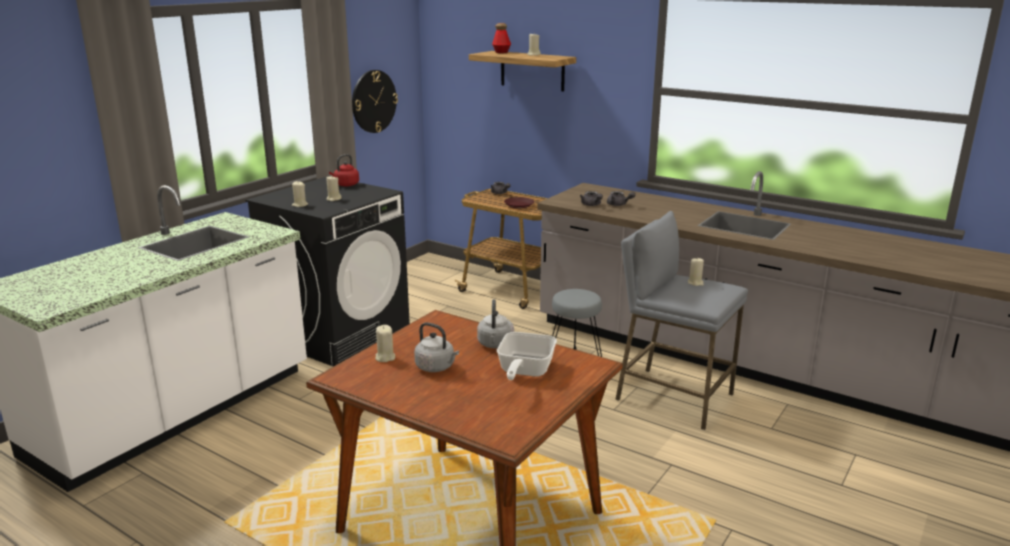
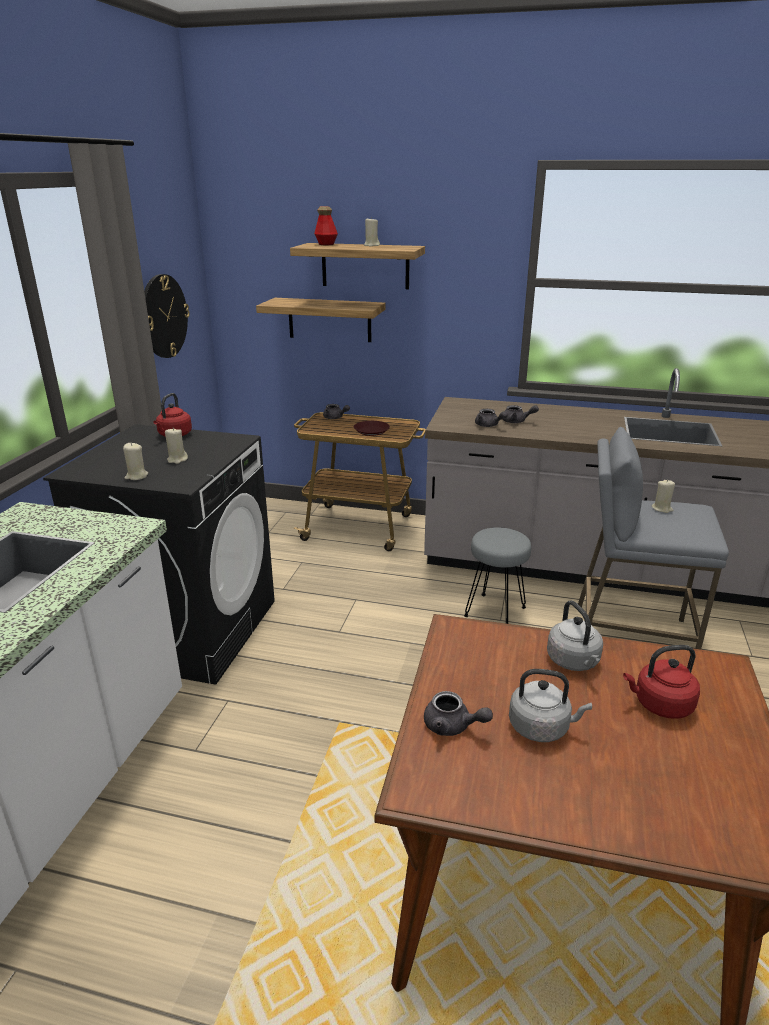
camera: 20 degrees left, 5 degrees up
(385, 357) = (452, 726): beige candle -> grey teapot
(505, 113) = (329, 320): none -> shelf
(523, 372) = (660, 705): frying pan -> red kettle

